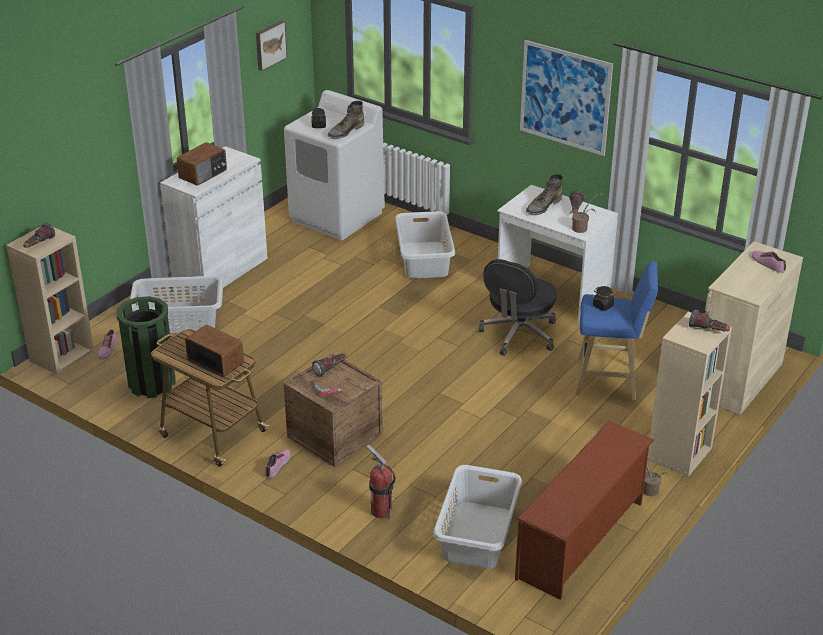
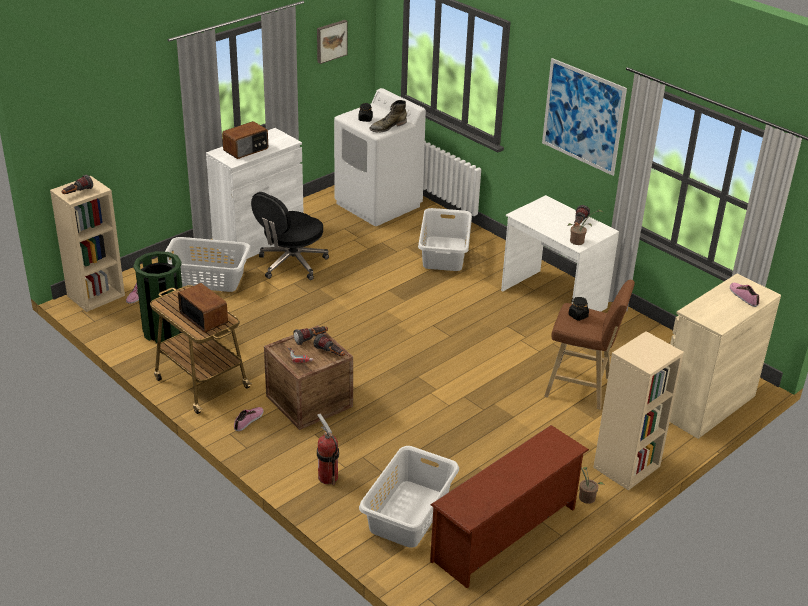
camera: 10 degrees right, 0 degrees up
(518, 335) = (508, 333): black office chair -> black office chair (291, 264)
(543, 206) = (549, 216): green boot -> none
(610, 381) = (581, 388): blue stool -> brown stool
(708, 331) = (659, 352): flashlight -> flashlight (330, 353)

